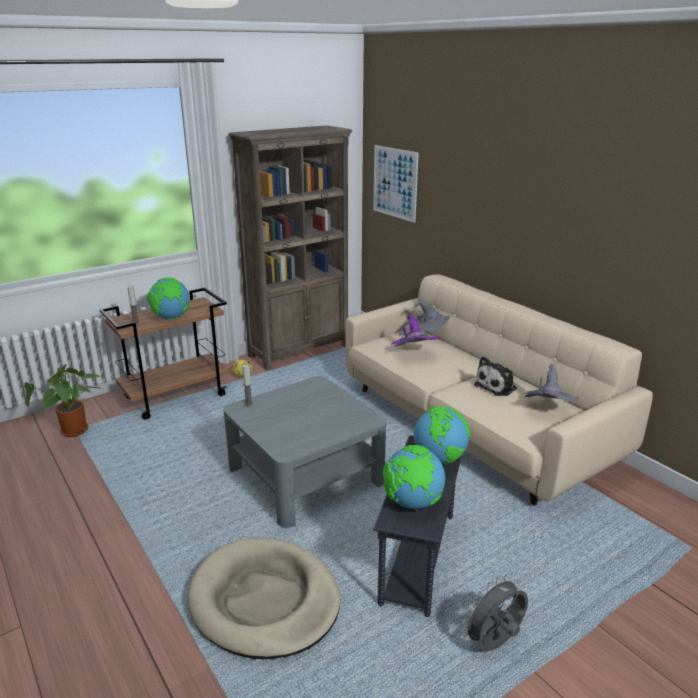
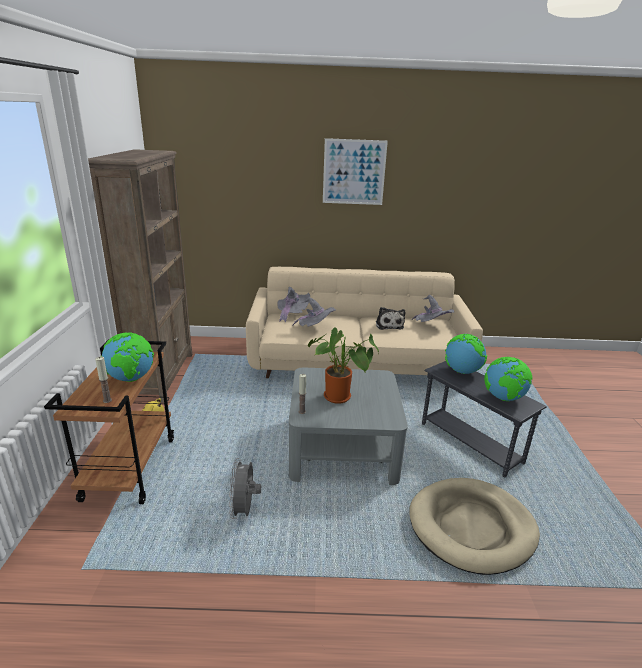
camera: 55 degrees left, 0 degrees up
(75, 432) = (89, 570): potted plant -> potted plant (340, 397)
(395, 183) = (201, 199): picture -> picture (354, 172)
(413, 354) = (315, 328): purple hat -> grey hat
(494, 644) = (555, 452): grey fan -> grey fan (244, 510)

